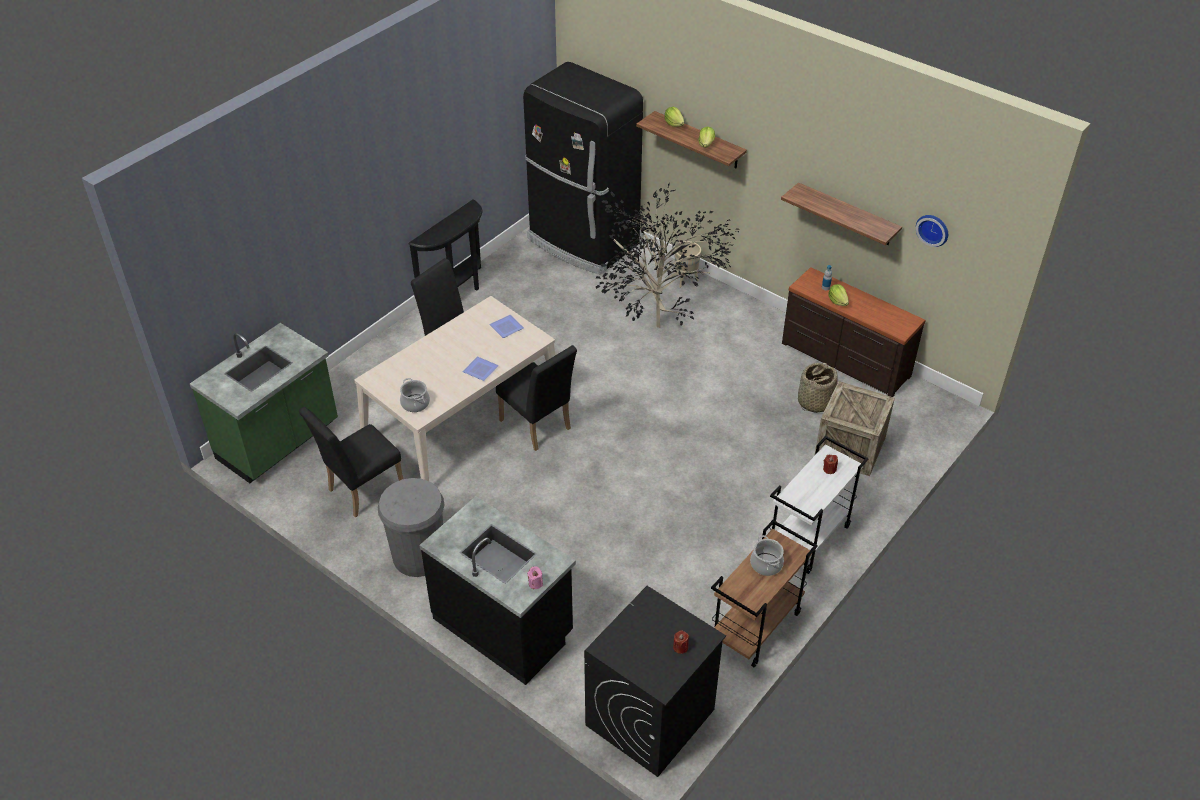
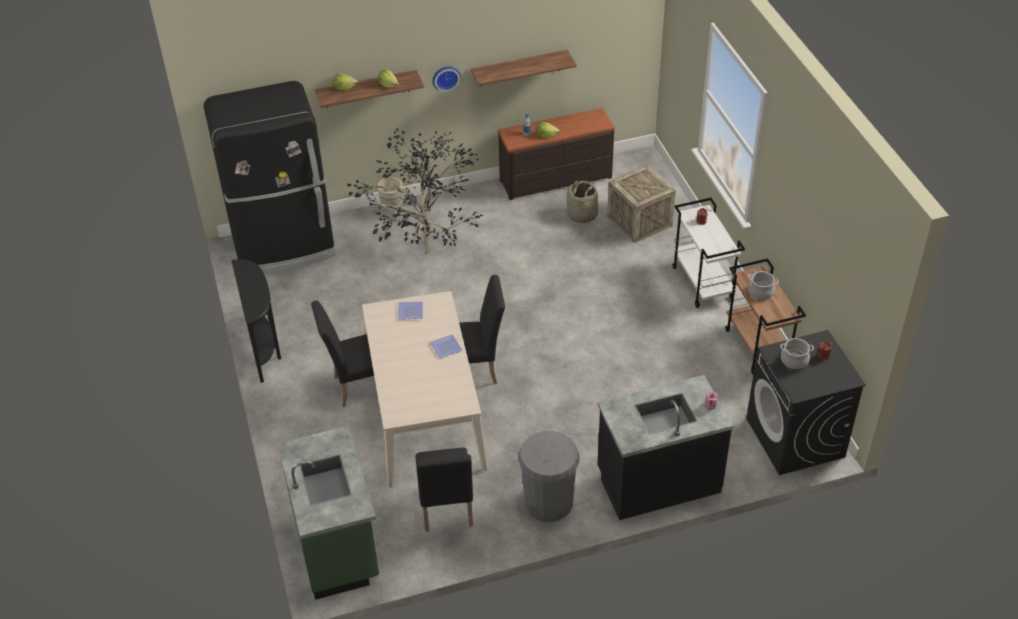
camera: 55 degrees left, 0 degrees up
(415, 403) = (449, 402): cooking pot -> cooking pot (794, 360)
(933, 229) = (592, 36): wall clock -> wall clock (445, 77)

